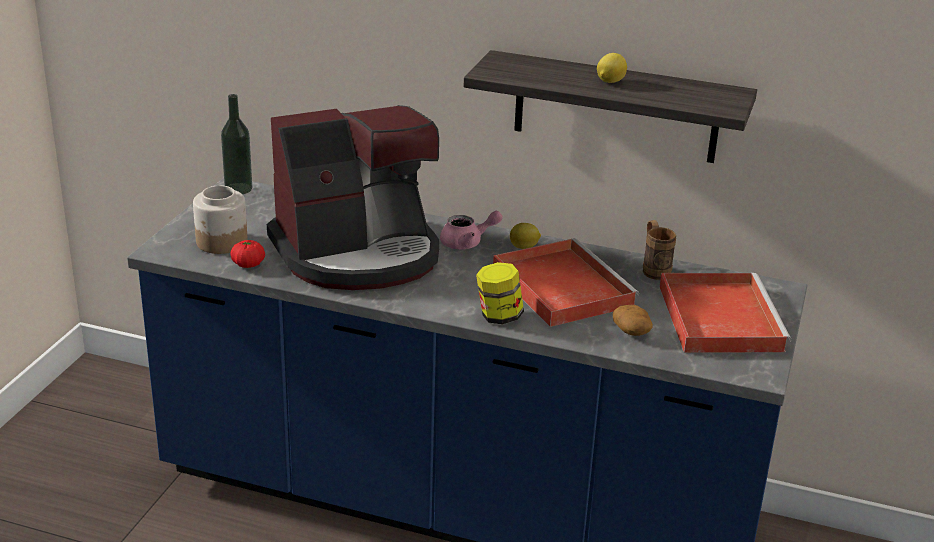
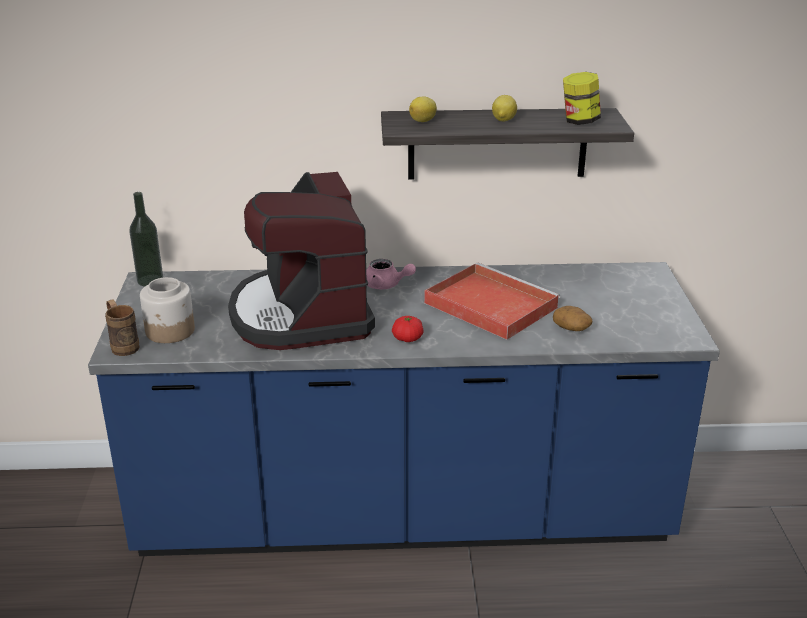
camera: 20 degrees left, 0 degrees up
(248, 264) = (210, 345): tomato -> tomato (407, 338)
(358, 254) = (302, 314): coffee machine -> coffee machine turned 120 degrees clockwise
(467, 243) = (386, 285): pink teapot -> pink teapot turned 60 degrees clockwise
(499, 316) = (460, 341): jar -> jar (579, 121)
(524, 247) = (435, 279): lemon -> lemon (423, 121)
(654, 269) = (548, 274): brown mug -> brown mug (123, 345)
(718, 316) = (625, 301): red tray -> none

